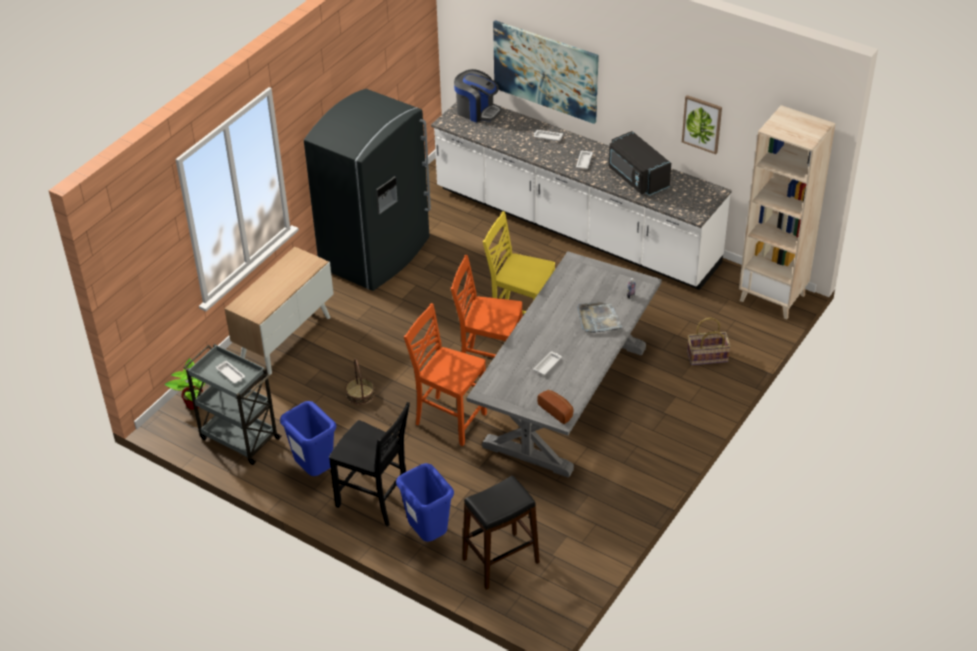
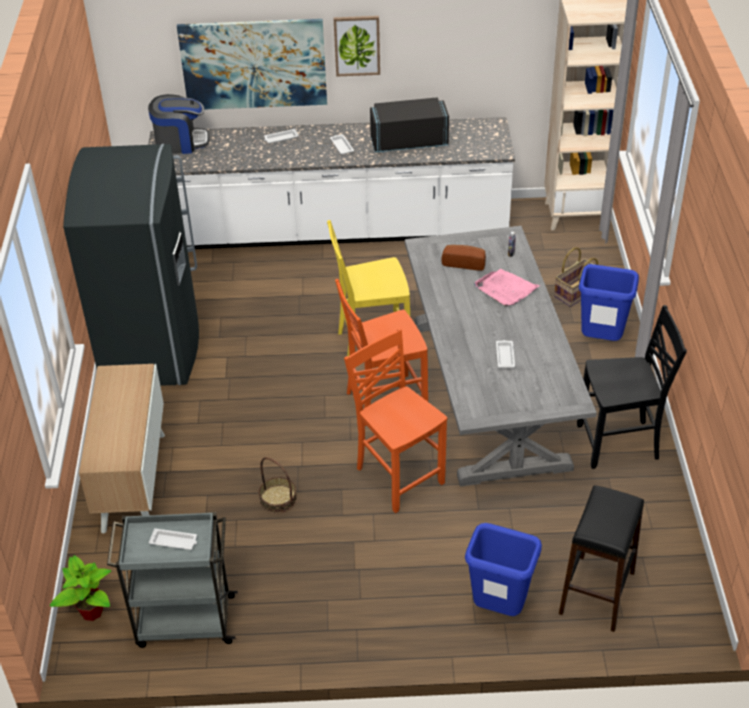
camera: 35 degrees left, 0 degrees up
(314, 471) = (308, 610): blue trash can -> blue trash can (600, 341)
(375, 501) = (407, 604): black chair -> black chair (619, 443)
(449, 419) = (398, 475): orange chair -> orange chair turned 60 degrees clockwise
(557, 410) = (564, 396): bread -> bread (464, 263)
(598, 319) = (505, 289): grey tray -> pink tray
(636, 178) = (408, 141): black microwave -> black microwave turned 150 degrees clockwise
(702, 124) = (462, 54): picture -> picture (357, 45)

